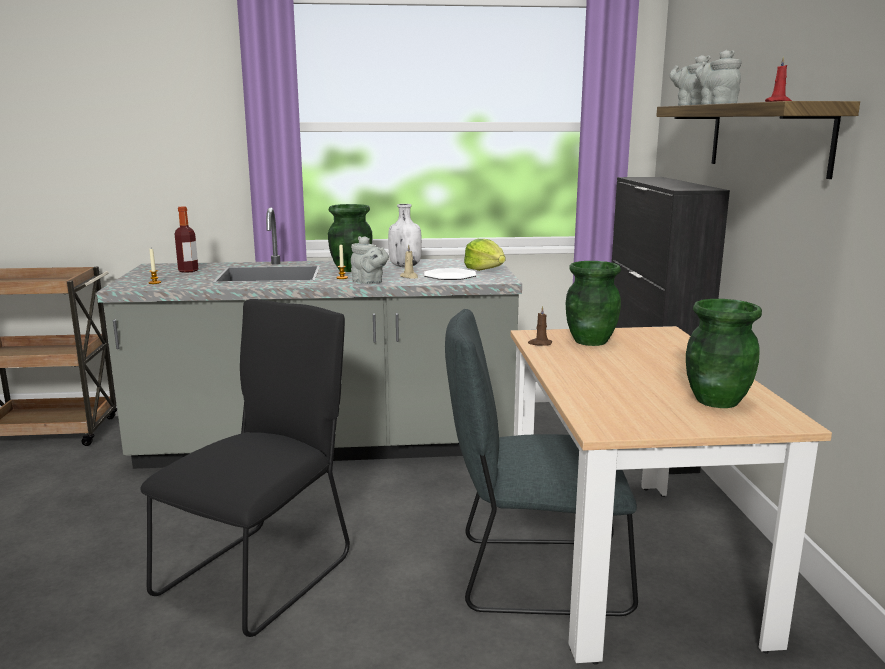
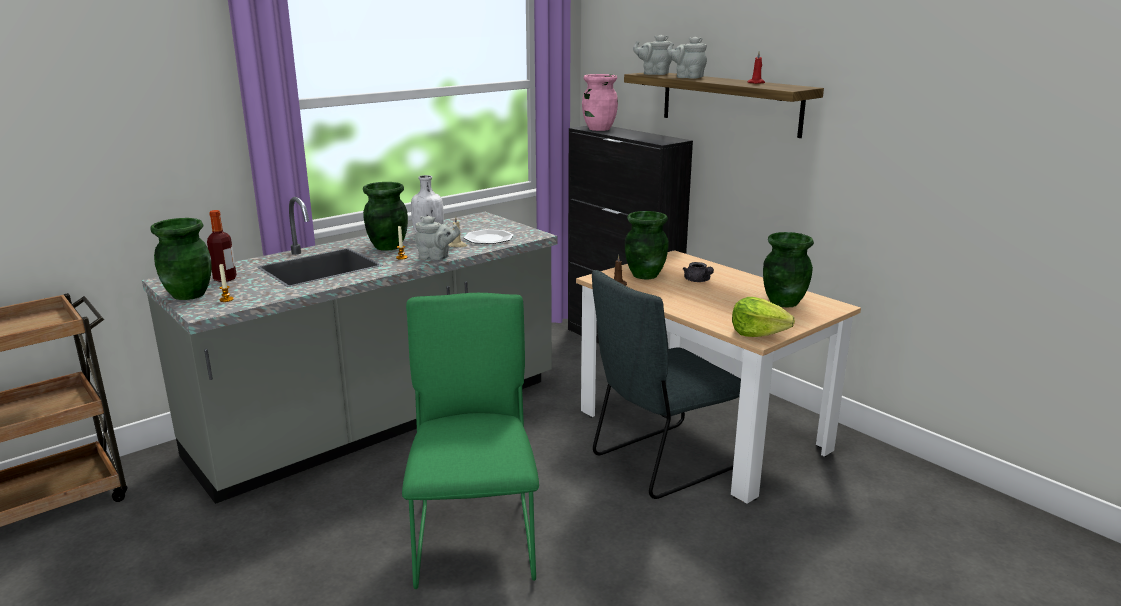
camera: 35 degrees left, 5 degrees up
(143, 276) = (189, 294): none -> green vase
(262, 572) = (475, 536): black chair -> green chair
(485, 269) = (501, 226): lettuce -> lettuce (758, 333)
(644, 358) = (698, 281): none -> grey teapot
(647, 178) = (599, 129): none -> pink vase

